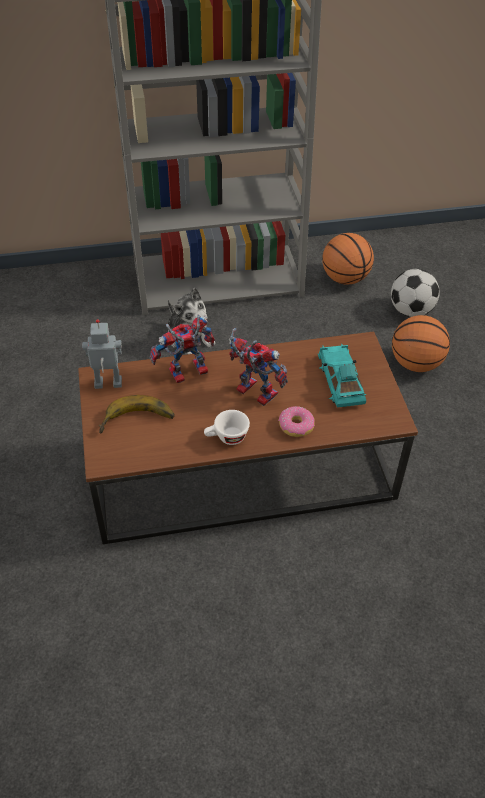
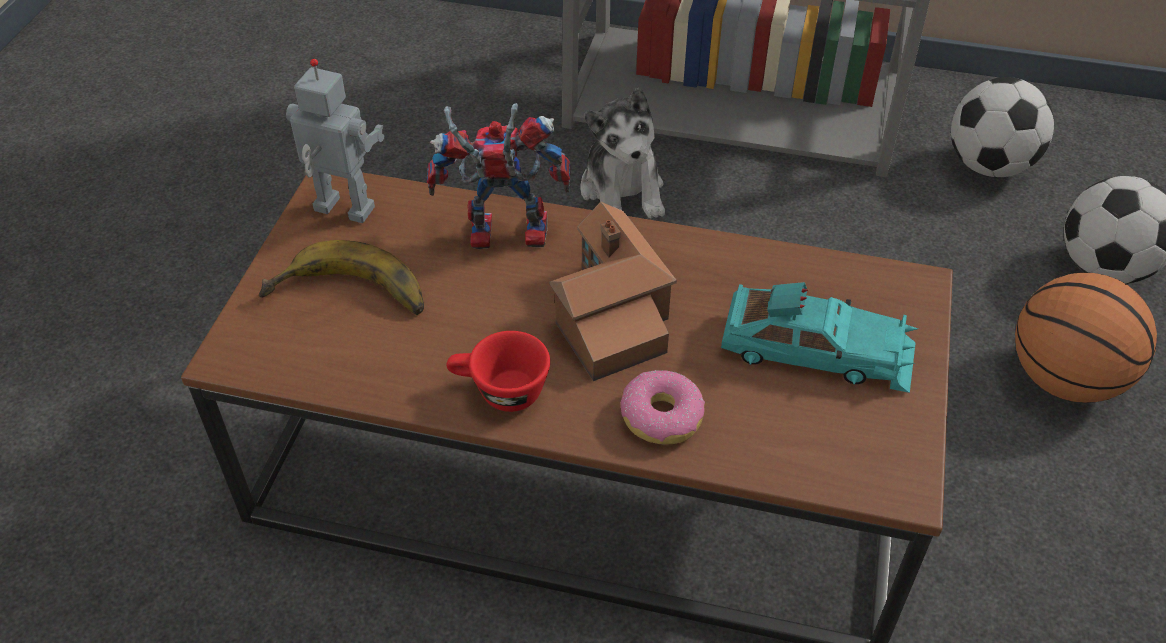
camera: 25 degrees right, 0 degrees up
(226, 438) = (499, 392): white cup -> red cup
(252, 392) = (609, 314): toy robot -> toy house
(340, 380) = (817, 351): turquoise toy car -> turquoise toy car turned 90 degrees clockwise
(345, 278) = (988, 166): basketball -> football

